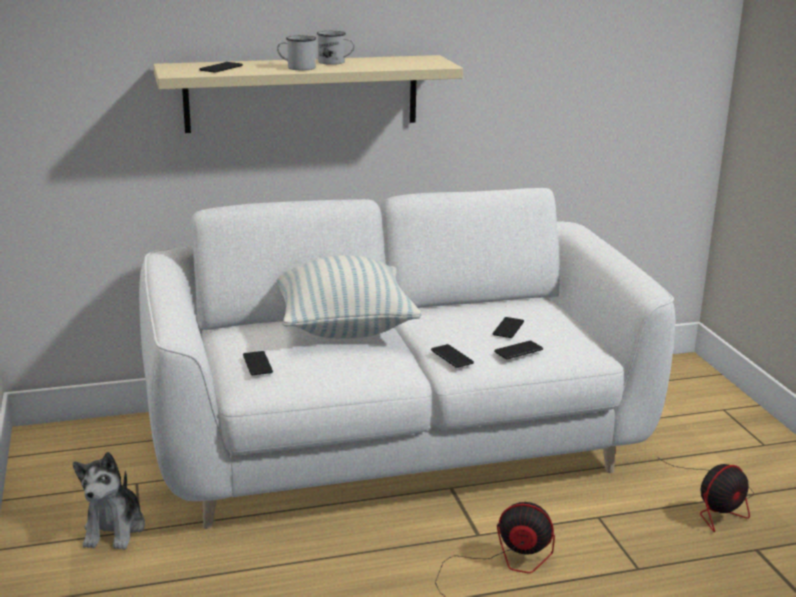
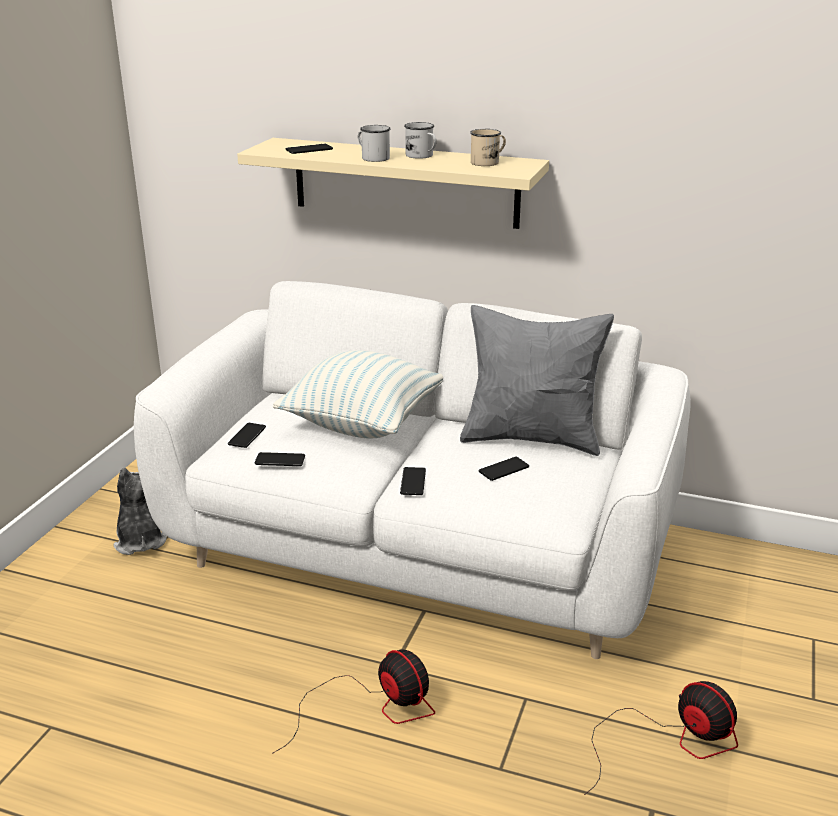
camera: 35 degrees right, 5 degrees up
(114, 529) = (140, 541): plush toy -> plush toy turned 120 degrees clockwise
(401, 61) = (488, 162): none -> beige mug
(492, 303) = (531, 438): none -> grey pillow
(518, 351) = (480, 496): phone -> phone (280, 460)
(717, 504) = (669, 741): fan -> fan turned 135 degrees counterclockwise

